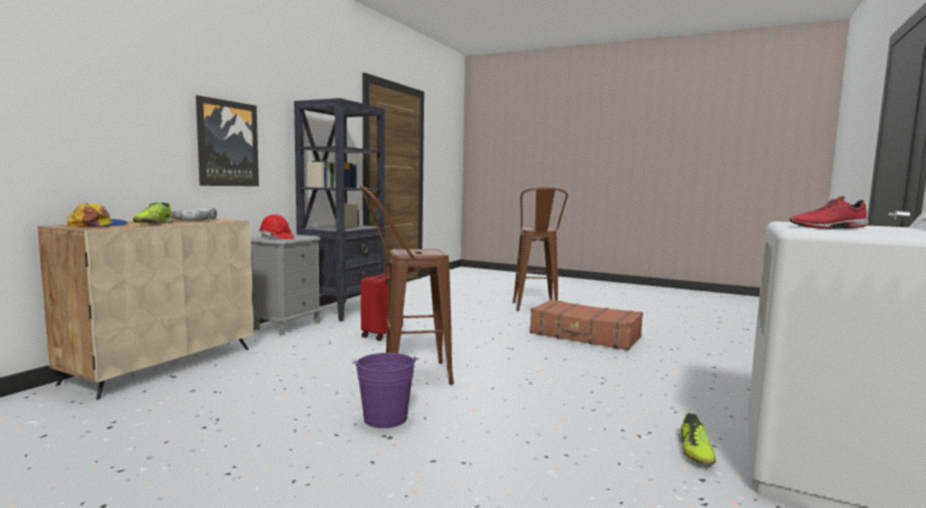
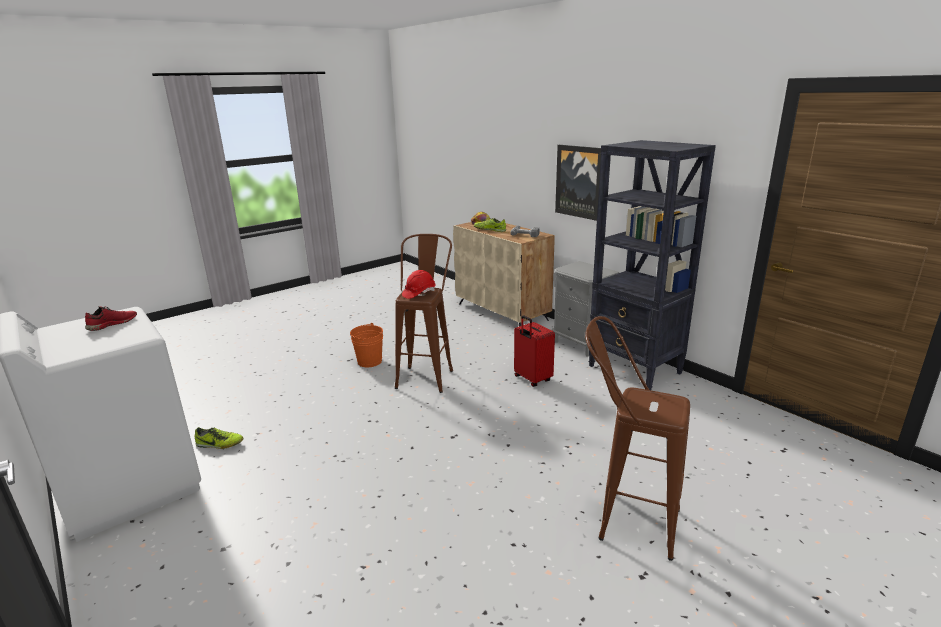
camera: 115 degrees right, 15 degrees up
(276, 238) = (576, 268): red hard hat -> red hard hat (419, 293)
(385, 418) = (369, 361): purple bucket -> orange bucket
(585, 336) = (462, 509): brown suitcase -> none
(695, 452) = (220, 444): shoe -> shoe turned 150 degrees clockwise

